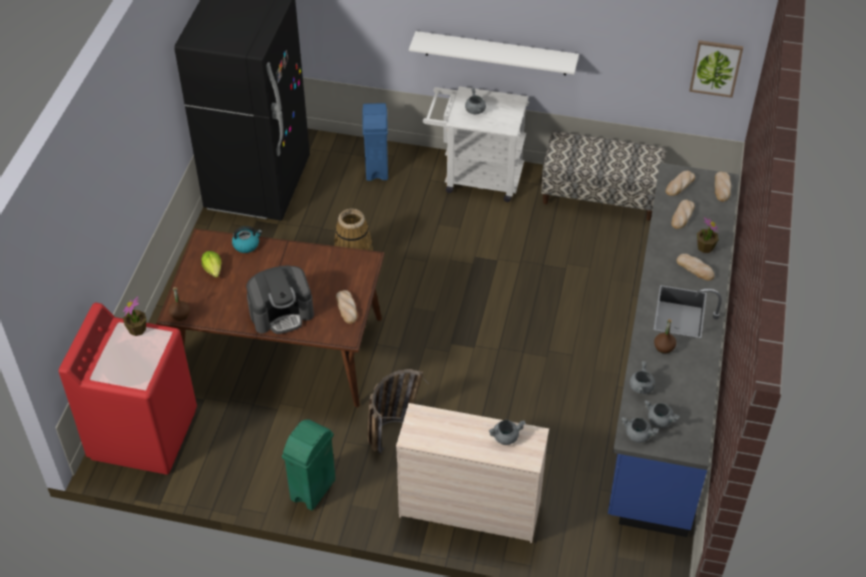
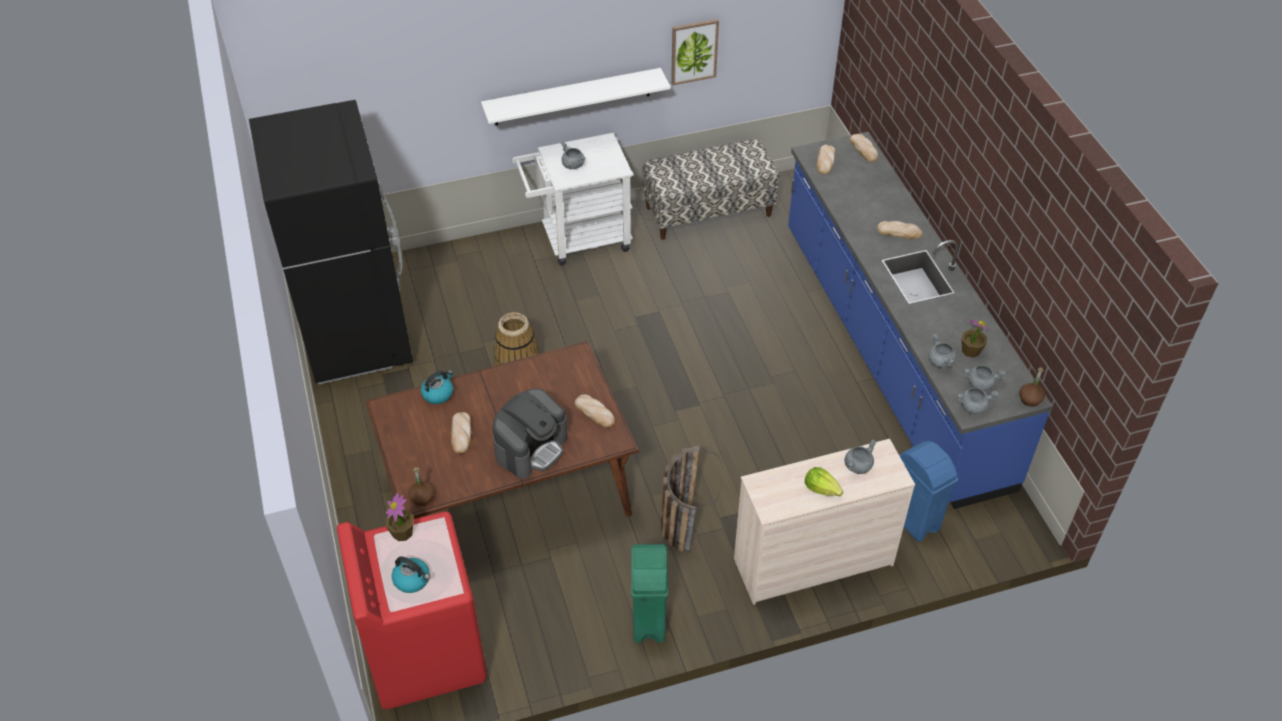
camera: 30 degrees left, 0 degrees up
(119, 365) = (412, 580): none -> kettle
(213, 269) = (422, 435): lettuce -> lettuce (822, 488)
(377, 168) = (471, 269): blue trash can -> blue trash can (913, 519)
(664, 347) = (930, 315): brown bottle -> brown bottle (1030, 399)
(682, 216) = (850, 188): bread -> bread (461, 434)
(705, 247) = (892, 209): potted plant -> potted plant (970, 350)
(715, 68) = (798, 36): picture -> picture (694, 51)

